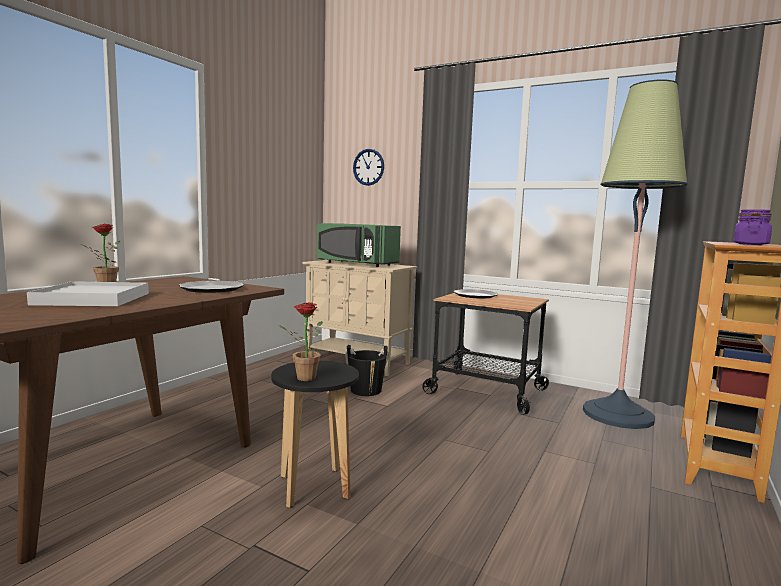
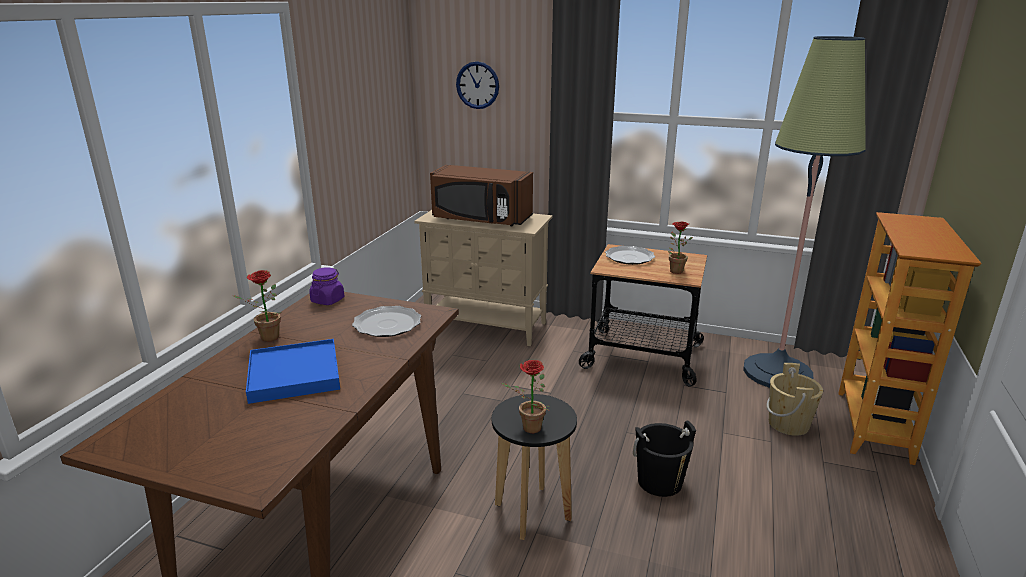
camera: 10 degrees left, 15 degrees up
(93, 299) = (294, 374): white tray -> blue tray
(355, 264) = (481, 219): green microwave -> brown microwave
(366, 390) = (518, 372): black bucket -> black bucket (659, 482)
(511, 302) = (674, 270): none -> potted plant
(618, 452) = (788, 424): none -> beige bucket
(750, 244) = (926, 240): purple jar -> purple jar (328, 300)

